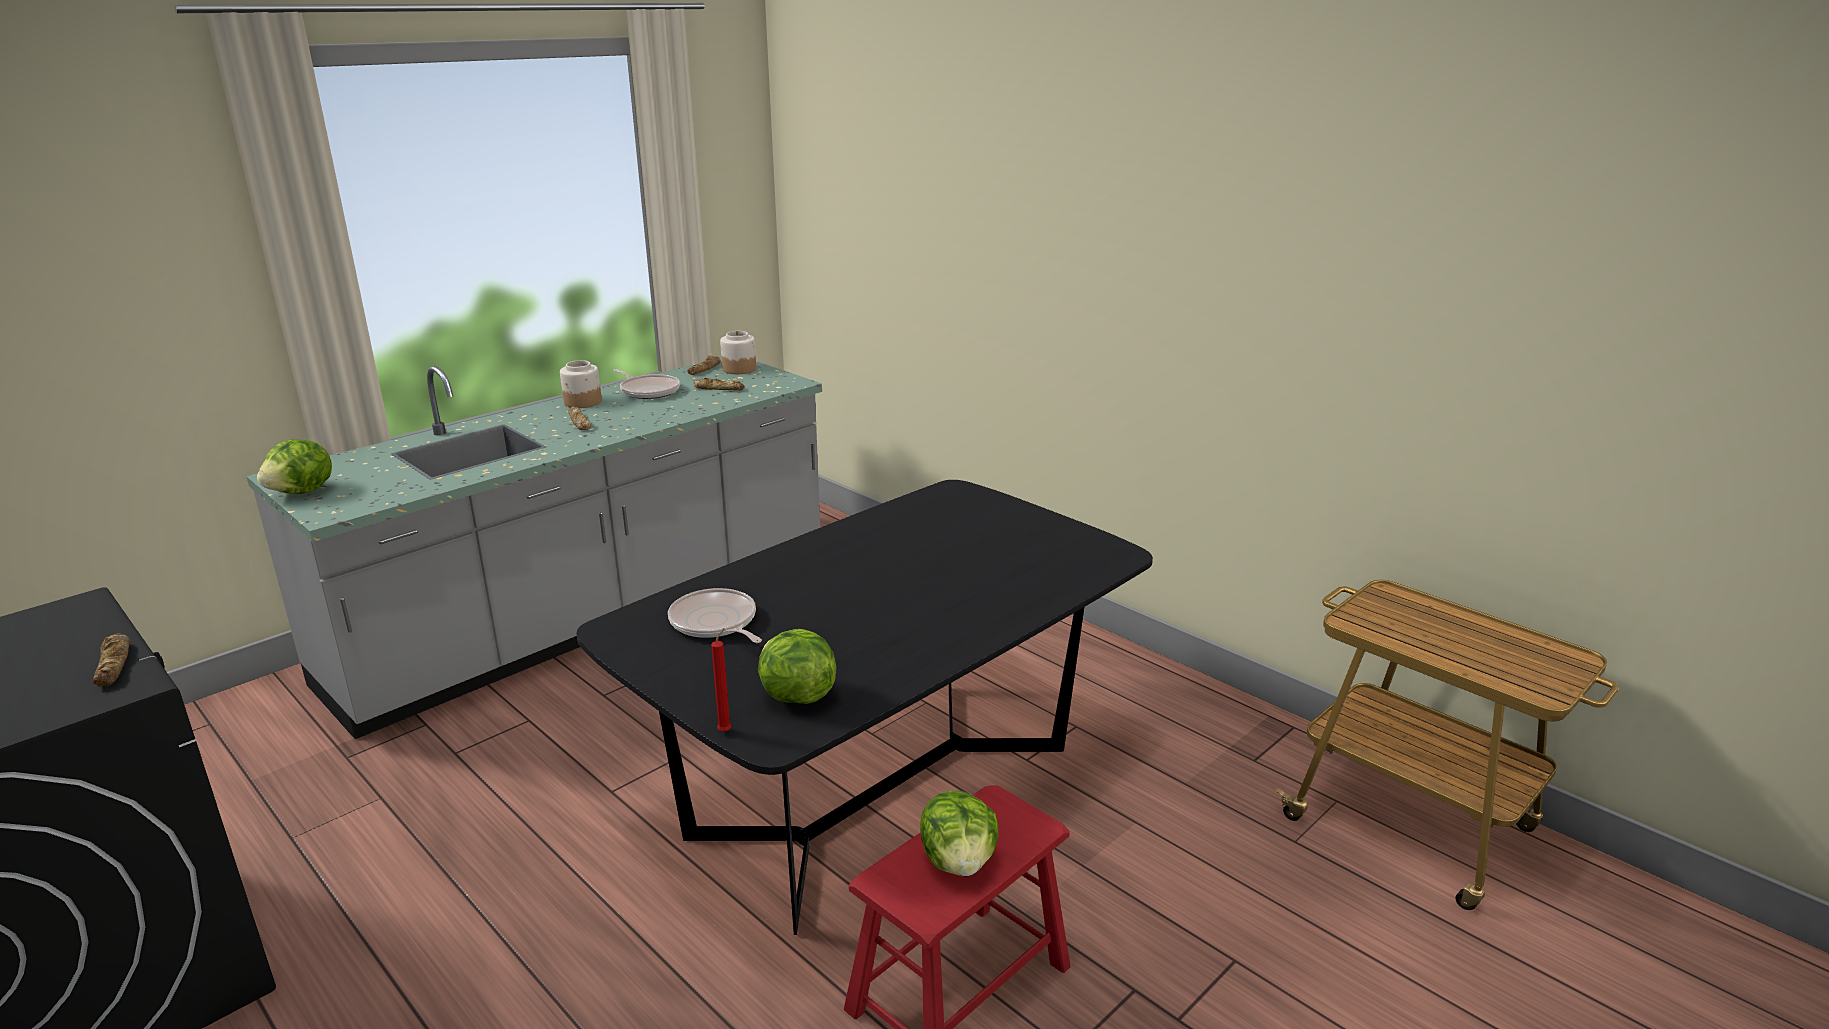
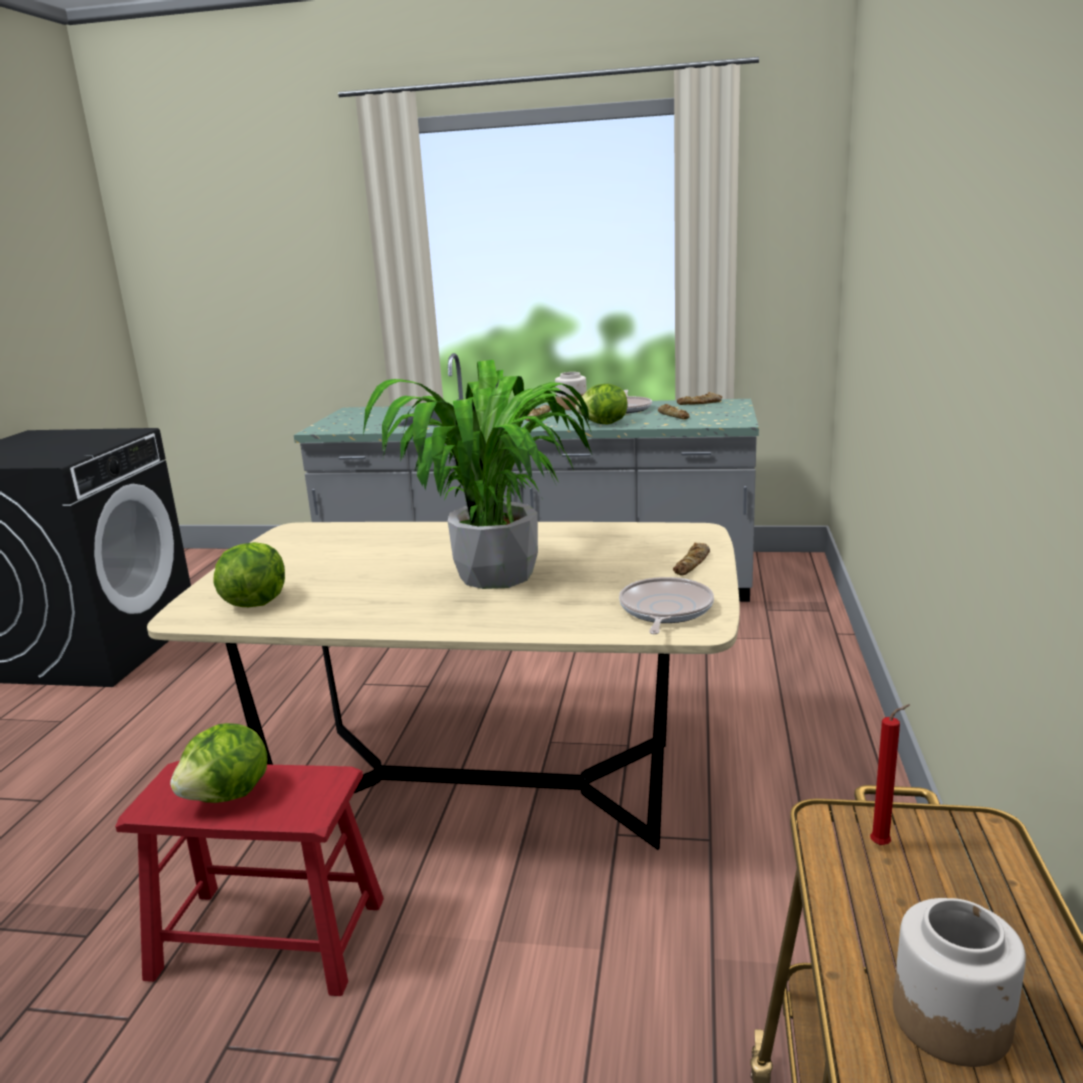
camera: 55 degrees right, 5 degrees down
(114, 665) = (76, 454): bread -> bread (693, 564)
(303, 492) = (338, 418): lettuce -> lettuce (604, 424)
(715, 623) = (336, 548): frying pan -> frying pan (664, 611)
(726, 730) = (186, 601): red candle -> red candle (883, 845)
(739, 369) = (723, 407): jar -> jar (951, 1018)
(885, 793) = (479, 785): black dining table -> beige dining table
(919, 581) = (497, 576): none -> potted plant

